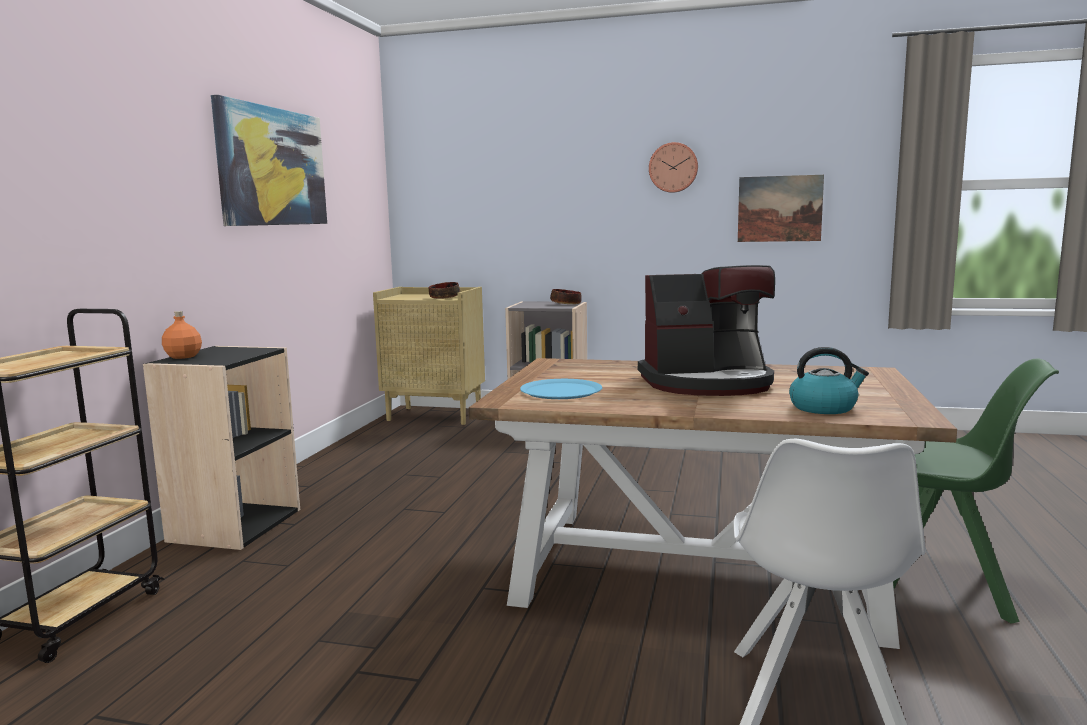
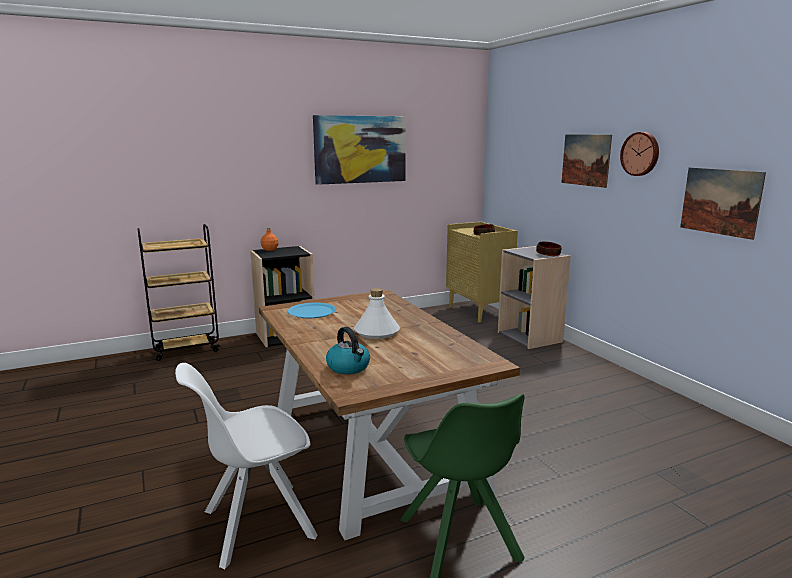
camera: 50 degrees right, 5 degrees up
(590, 181) = (585, 160): none -> picture
(707, 383) = (377, 332): coffee machine -> white bottle

